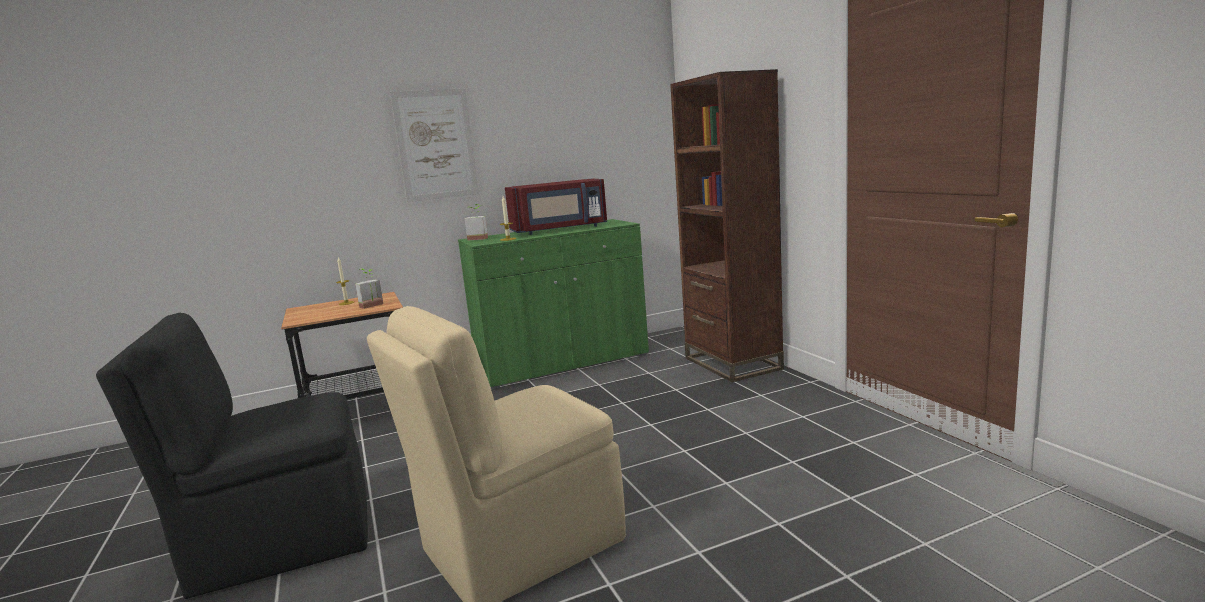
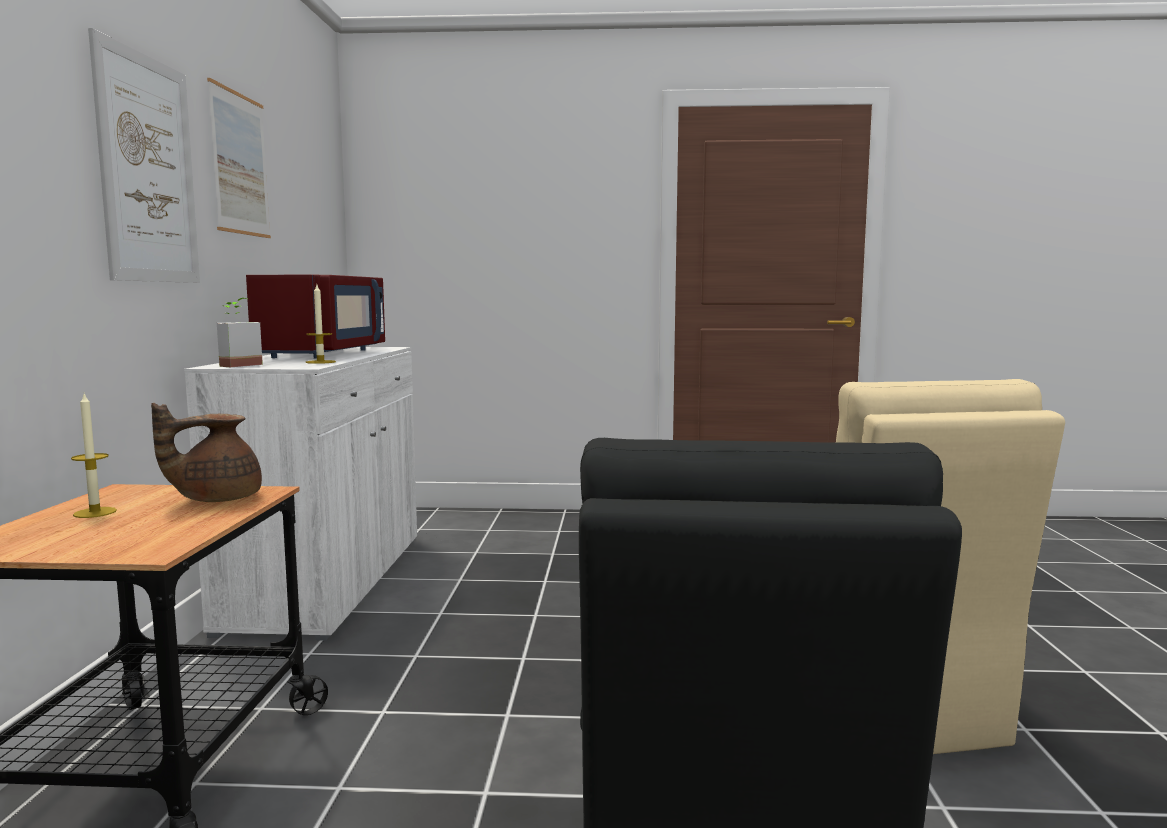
camera: 65 degrees left, 5 degrees down
(373, 306) = (216, 499): potted plant -> brown teapot
(524, 121) = (240, 164): none -> picture
(562, 363) = (329, 581): green cabinet -> white cabinet
(732, 363) = (527, 521): brown bookcase -> none

